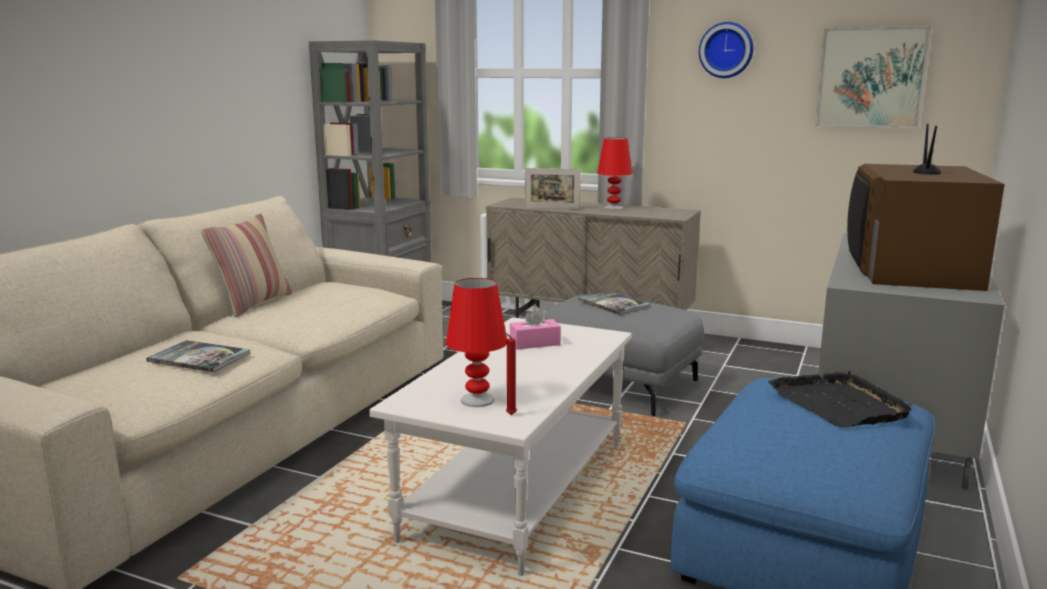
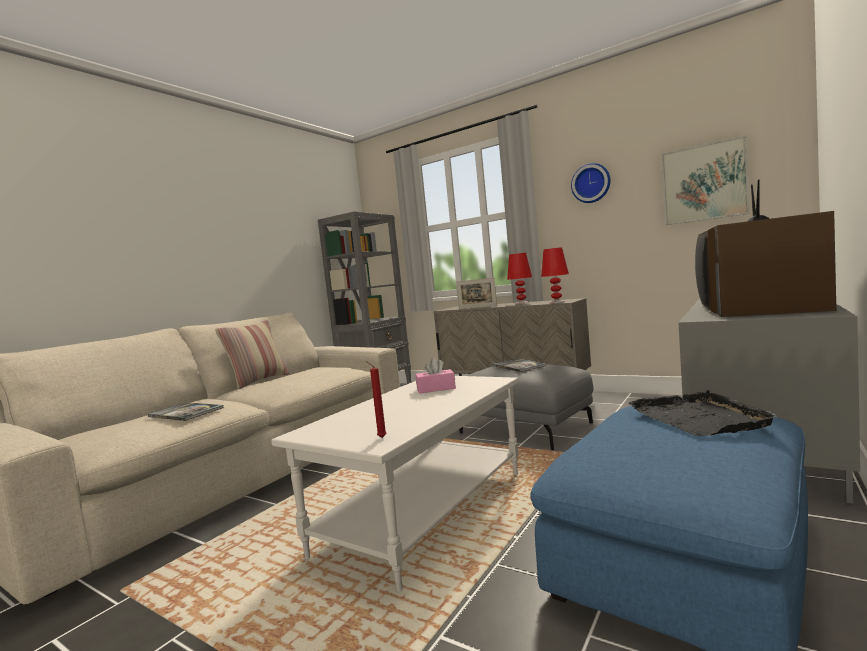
camera: 10 degrees right, 10 degrees down
(477, 400) = (362, 428): red table lamp -> red table lamp (557, 302)

